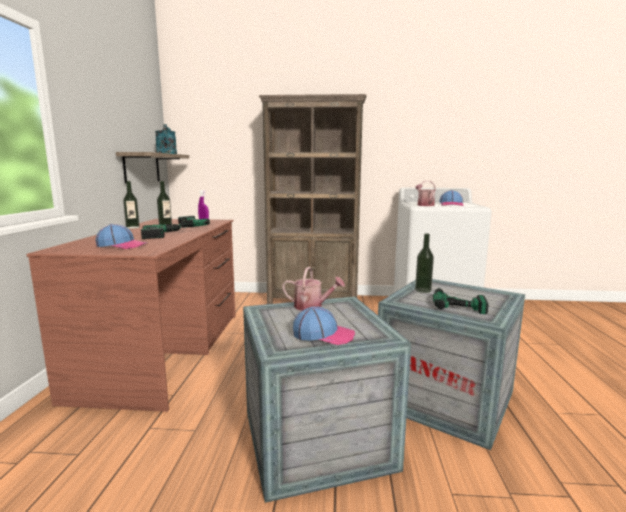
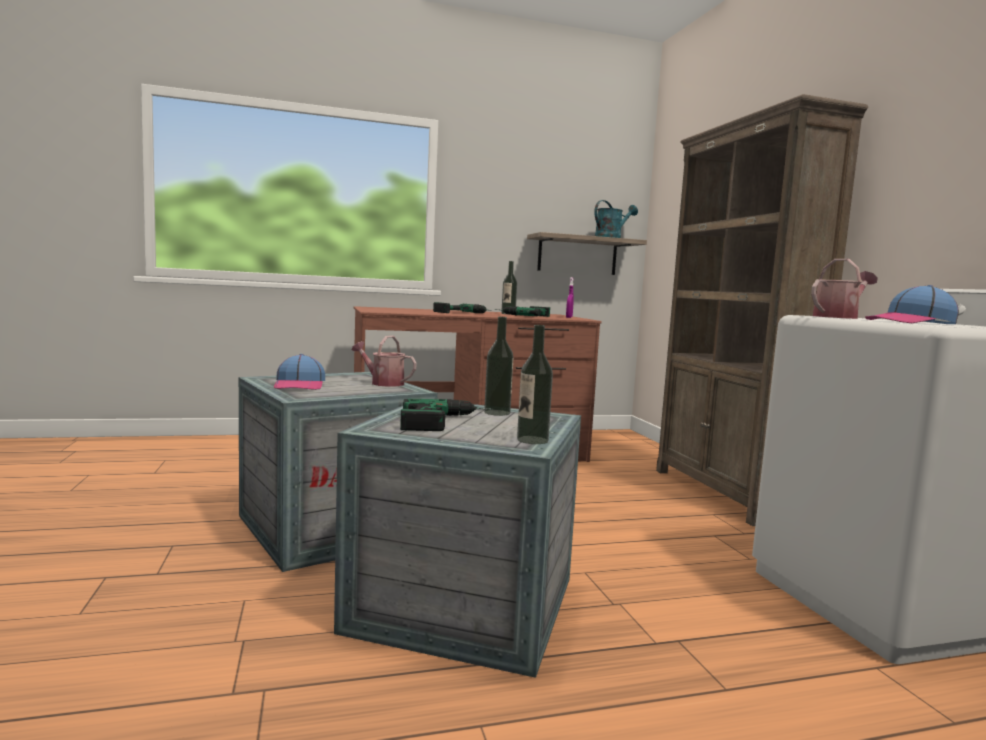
camera: 70 degrees right, 5 degrees down
(122, 245) = (397, 310): cap -> none
(132, 227) = (491, 311): bottle -> bottle (532, 440)
(312, 306) = (383, 383): watering can -> watering can turned 120 degrees clockwise

